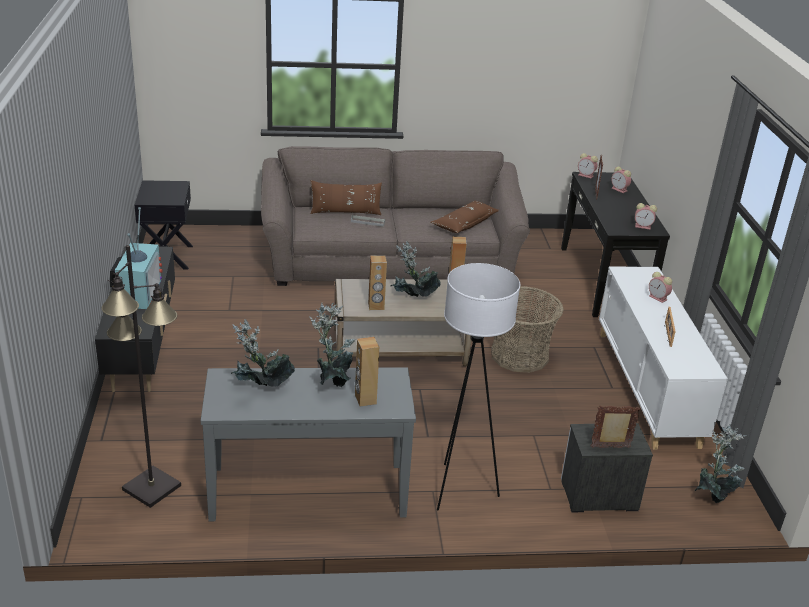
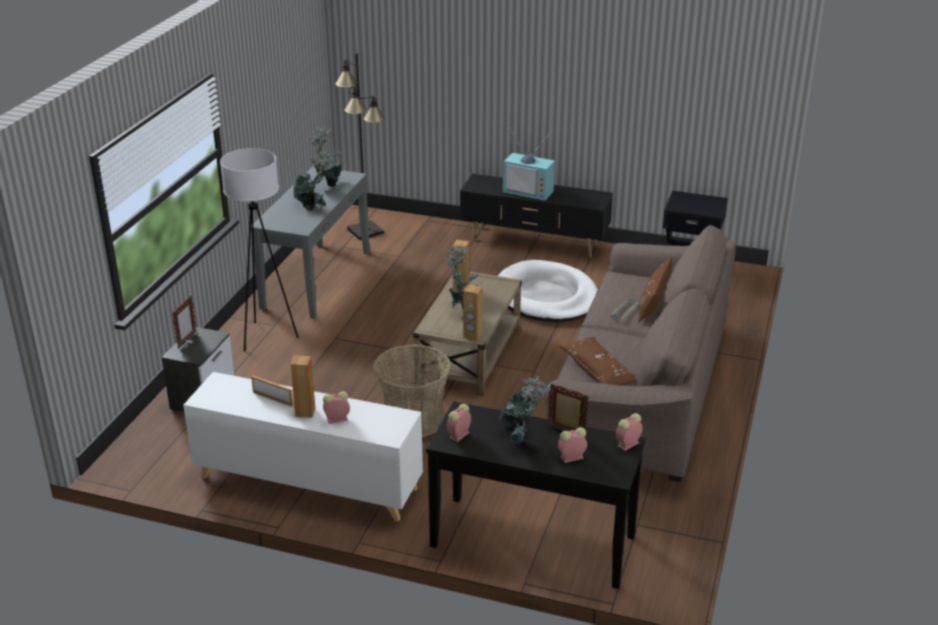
camera: 115 degrees right, 0 degrees up
(265, 322) = (546, 297): none -> white dog bed
(365, 399) = (285, 214): brown speaker -> brown speaker (305, 412)
(713, 496) = (146, 456): potted plant -> potted plant (521, 438)

